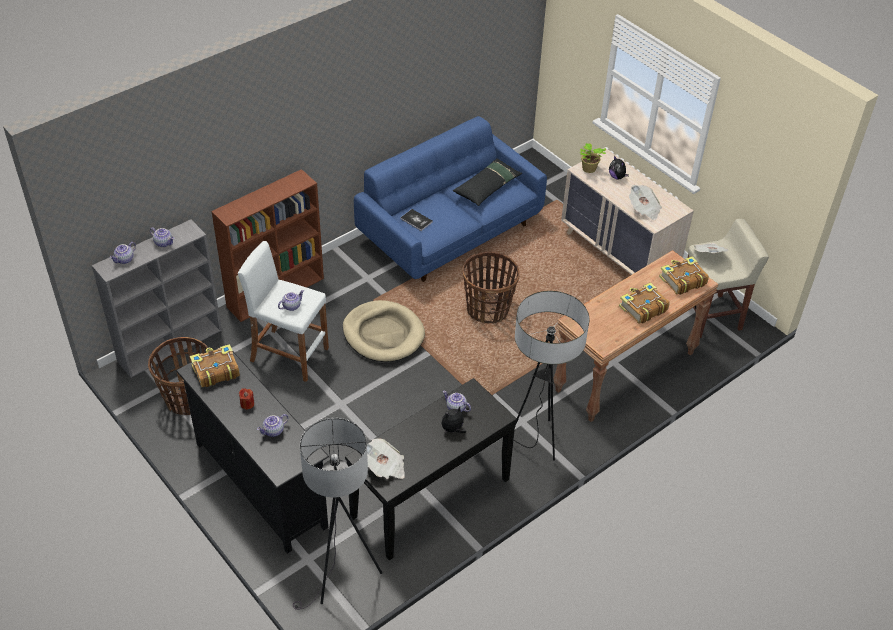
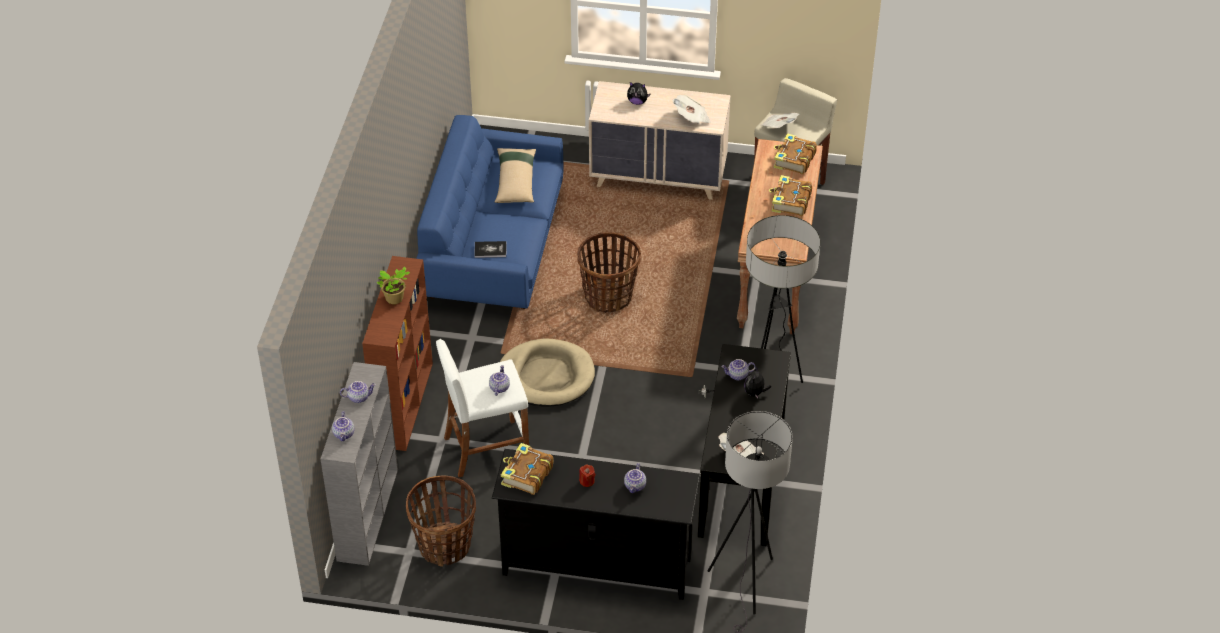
camera: 40 degrees left, 0 degrees up
(487, 187) = (515, 181): black pillow -> beige pillow
(588, 169) = (606, 109): potted plant -> potted plant (395, 299)

